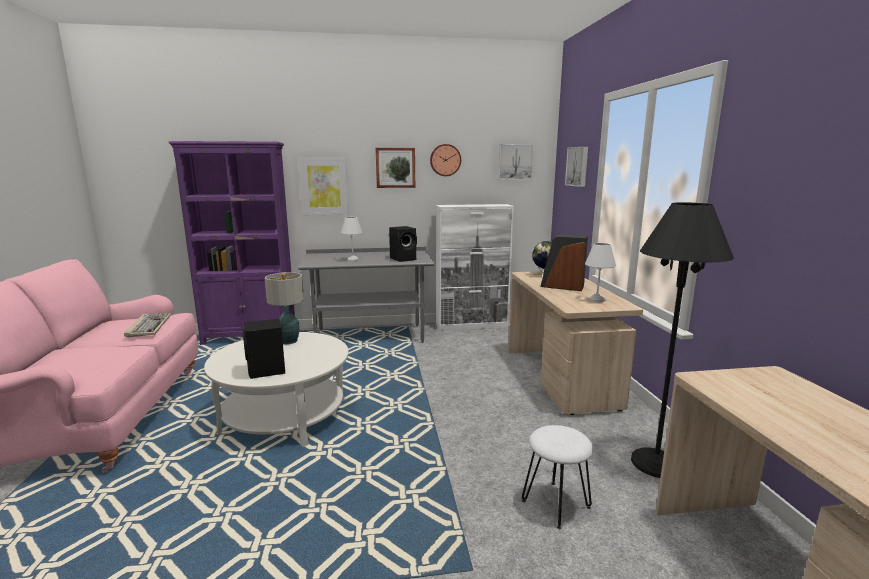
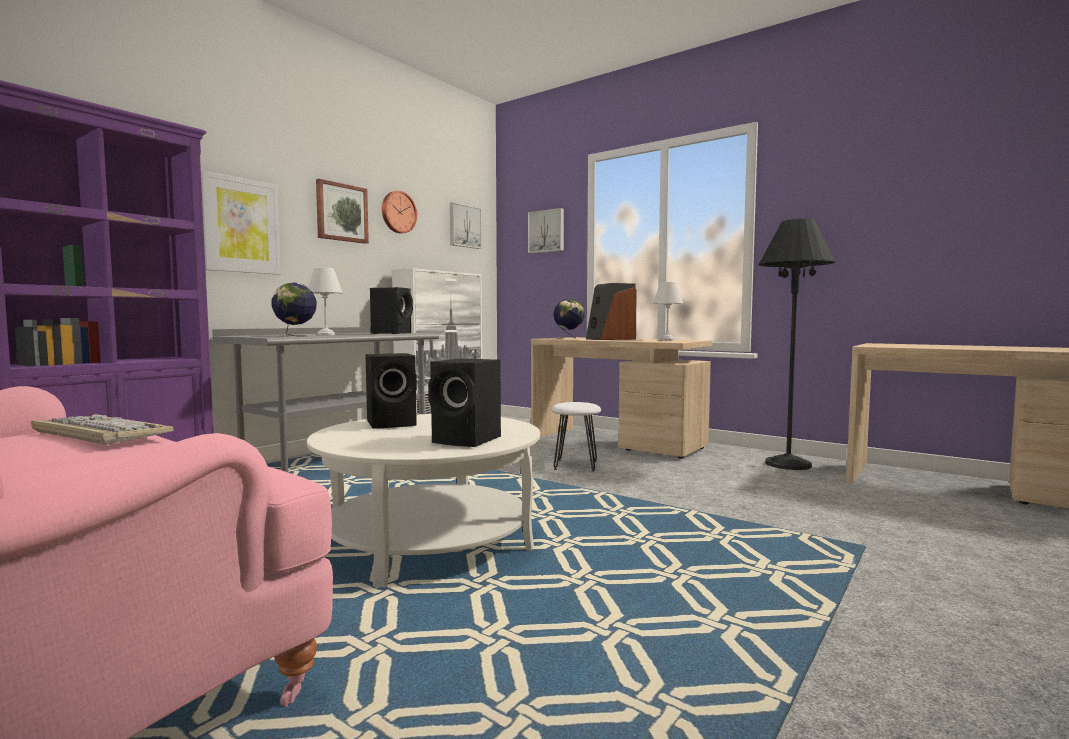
camera: 45 degrees left, 10 degrees down
(289, 341) = (393, 423): table lamp -> black speaker
(325, 262) = (295, 336): none -> globe
(555, 503) = (802, 499): white stool -> white stool (575, 465)

